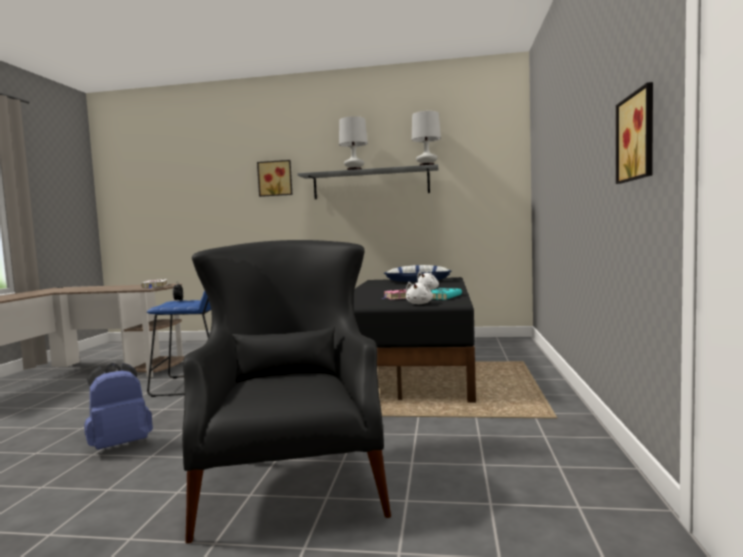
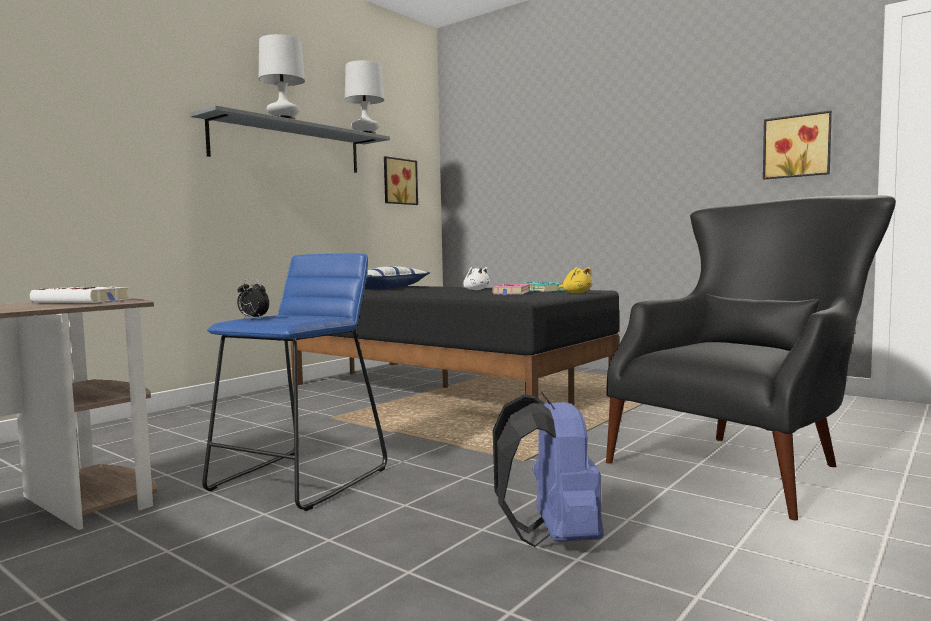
camera: 60 degrees left, 0 degrees up
(275, 178) = (134, 104): picture -> picture (399, 181)
(292, 475) = (749, 462): black armchair -> black armchair turned 120 degrees clockwise
(419, 304) = (576, 293): white plush toy -> yellow plush toy

